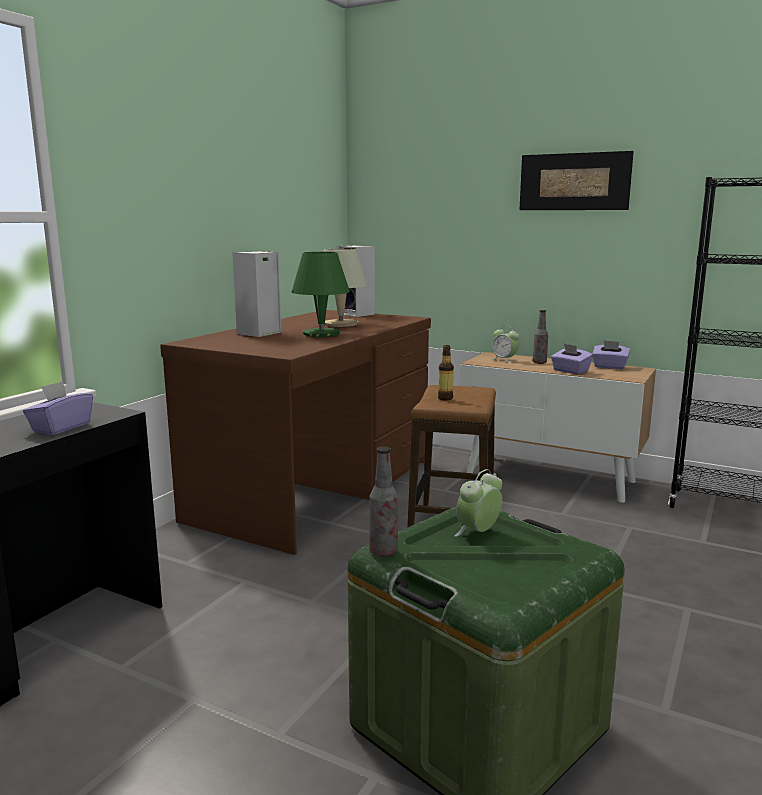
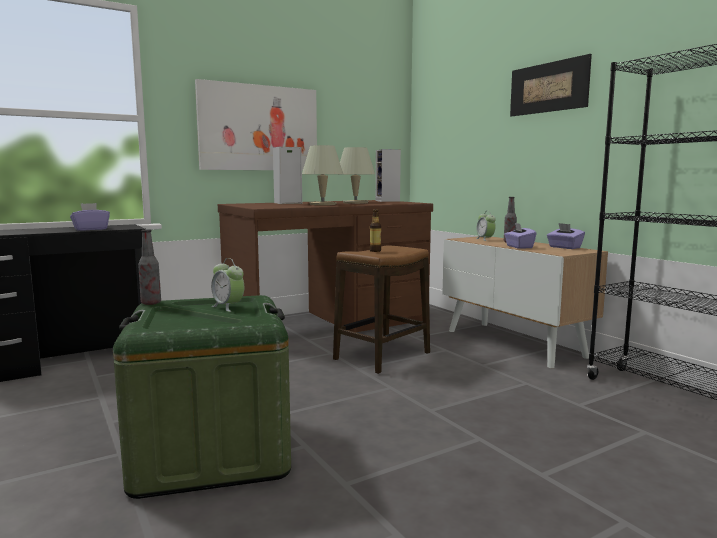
camera: 30 degrees right, 5 degrees down
(199, 221) = (259, 128): none -> picture
(322, 333) = (323, 204): green table lamp -> beige table lamp
(478, 532) = (228, 307): alarm clock -> alarm clock turned 120 degrees counterclockwise

